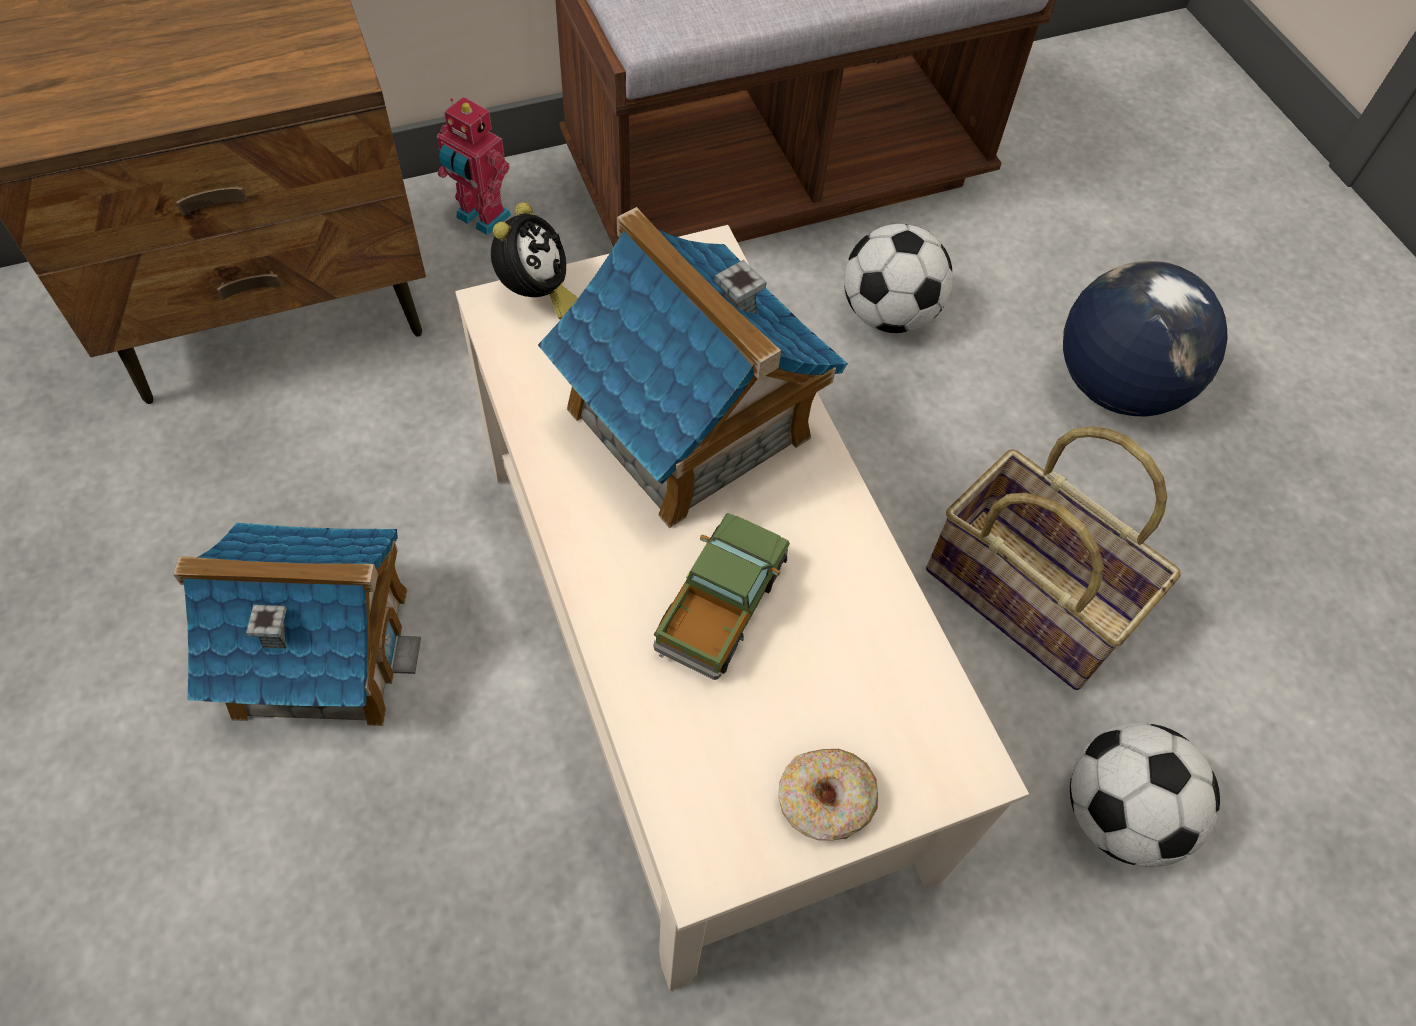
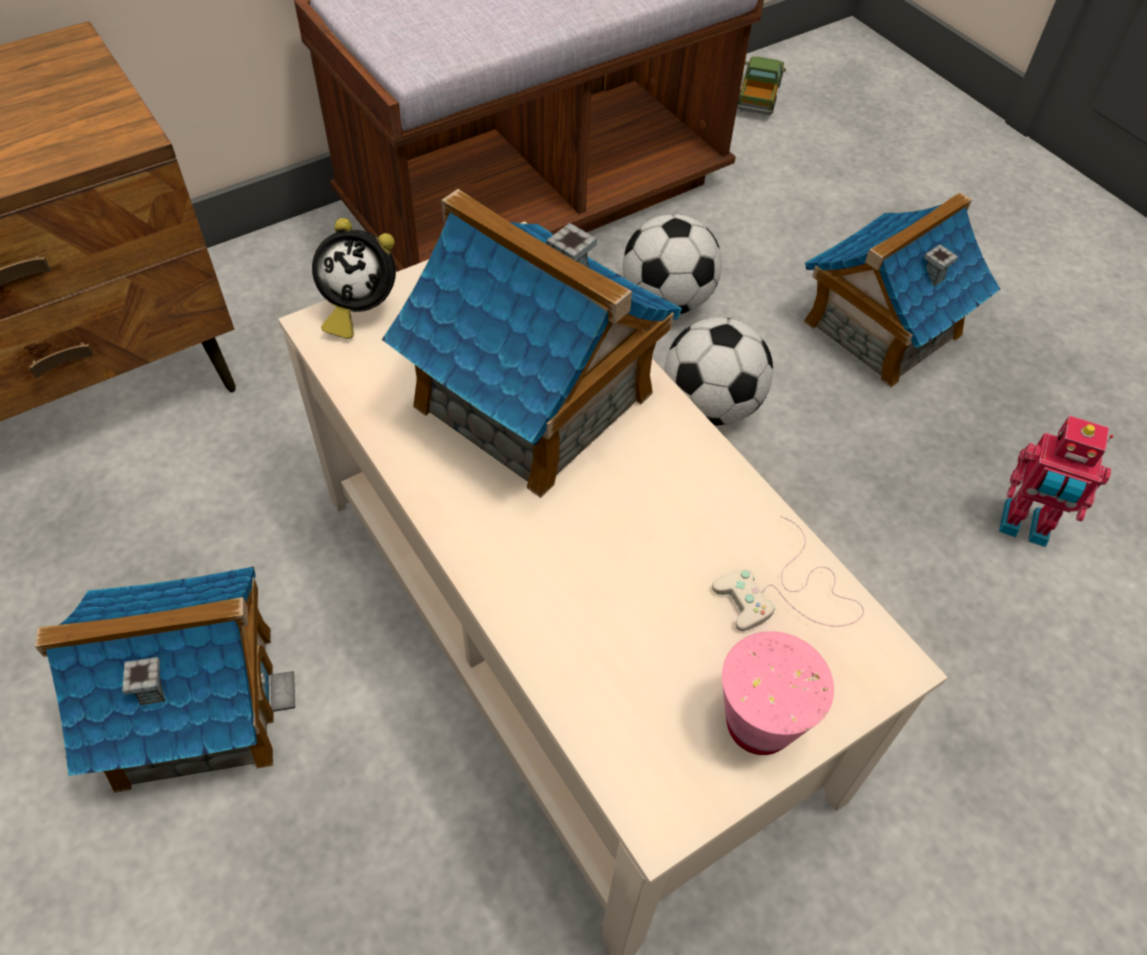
camera: 10 degrees left, 5 degrees down
(481, 218) = (271, 277): toy robot -> toy robot (1024, 527)
(536, 295) = (358, 310): alarm clock -> alarm clock turned 90 degrees clockwise
(721, 606) = (609, 561): toy truck -> toy truck (758, 97)
(824, 801) = (759, 724): donut -> pink cup
(893, 675) = (790, 593): none -> white game controller
(1030, 596) = (858, 523): basket -> none
(1115, 386) = (881, 328): globe -> toy house
(1118, 815) = (991, 703): football -> football (710, 407)

